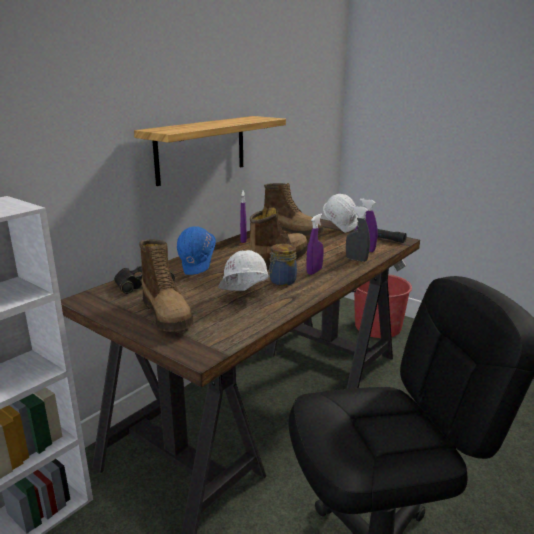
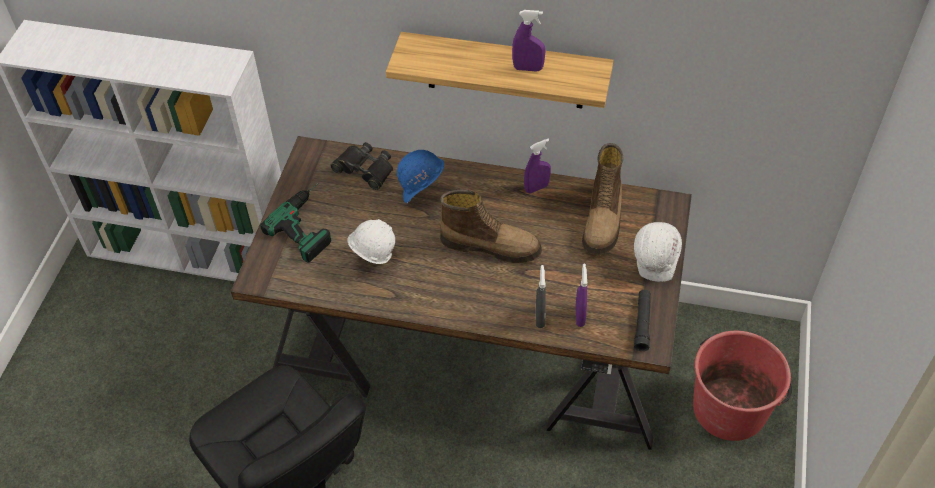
camera: 65 degrees right, 30 degrees up
(168, 315) = (310, 223): boot -> power drill
(281, 281) = (431, 272): jar -> none
(314, 271) = (476, 290): purple spray bottle -> purple spray bottle (528, 68)

